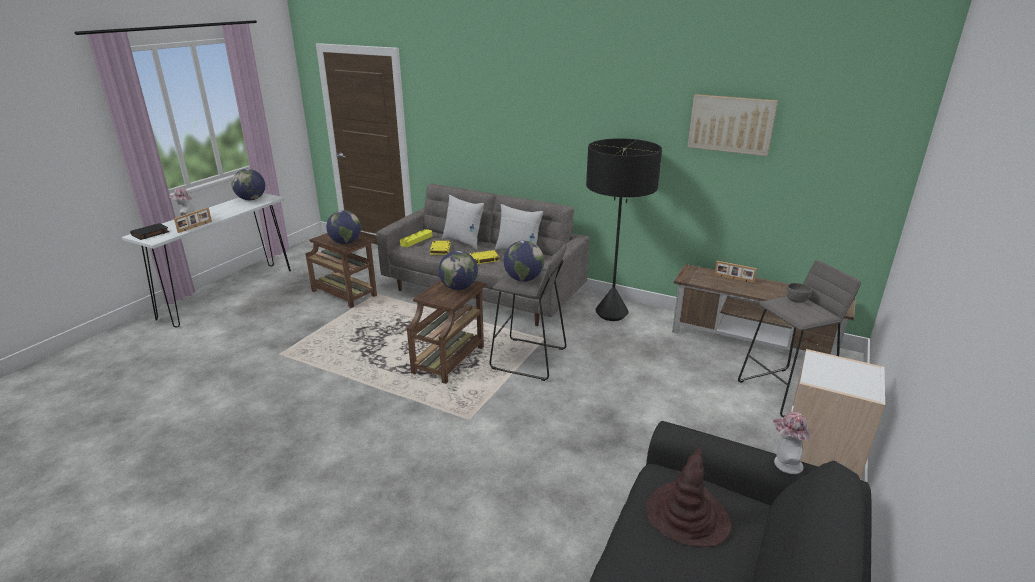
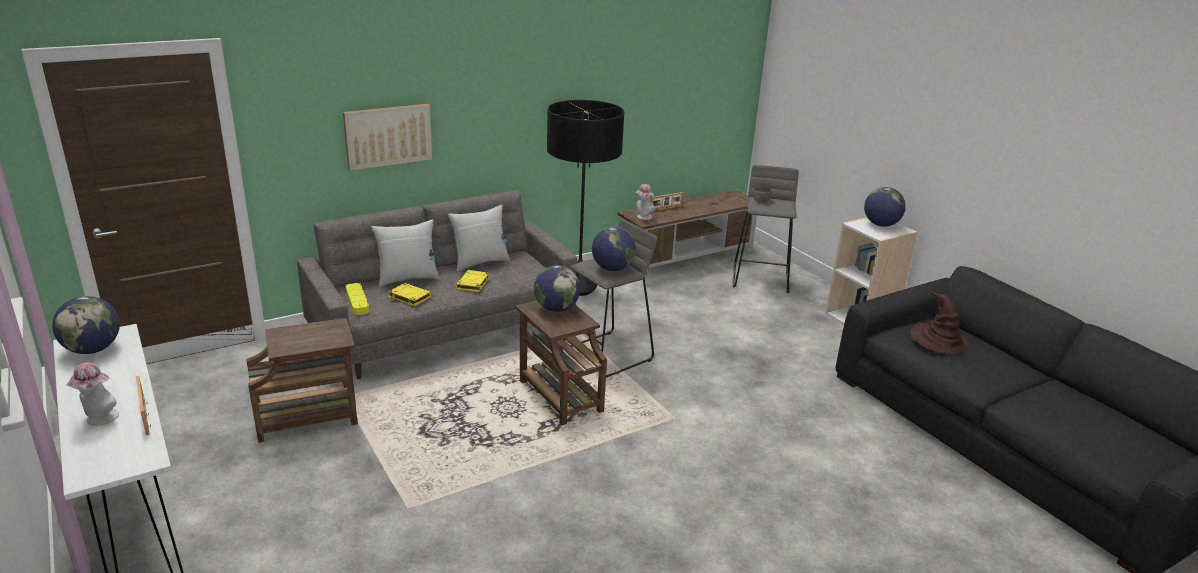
camera: 60 degrees left, 0 degrees up
(150, 234) = (103, 462): black book -> none
(345, 242) = (327, 337): globe -> globe (880, 225)
(731, 124) = (642, 68): picture -> picture (388, 136)
(784, 463) = (922, 289): hat -> hat (643, 217)

